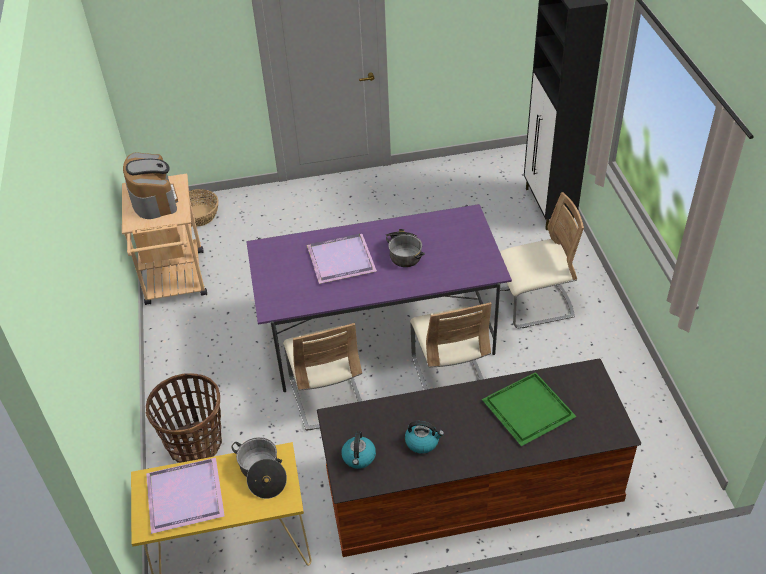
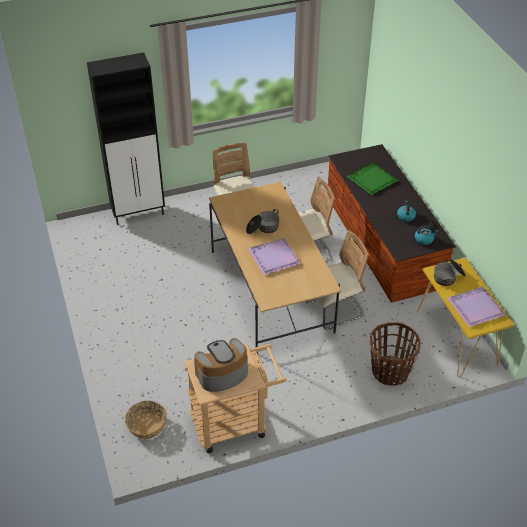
camera: 100 degrees left, 0 degrees up
(379, 330) = (271, 290): purple dining table -> beige dining table

